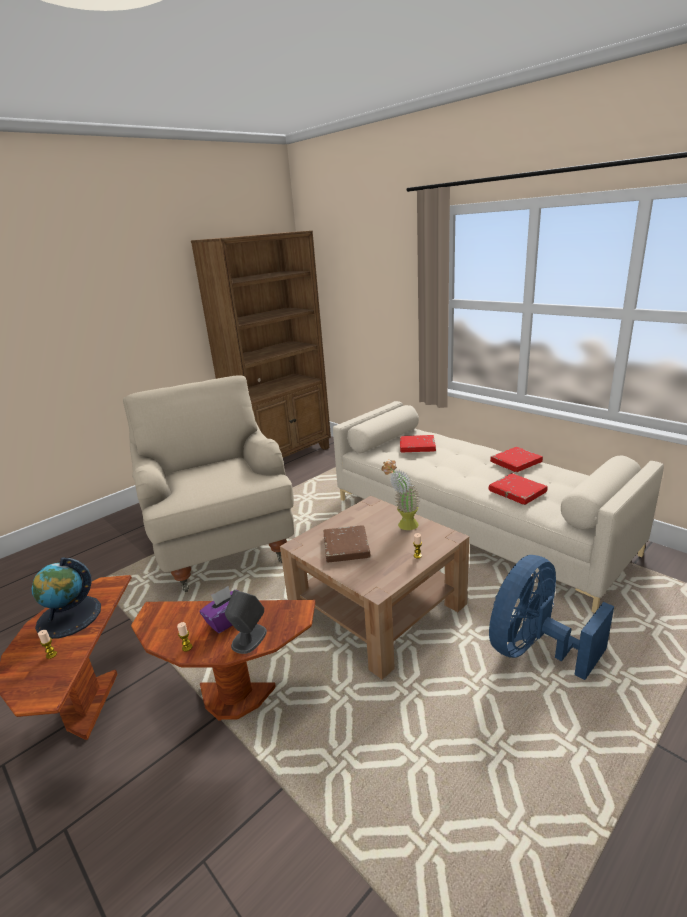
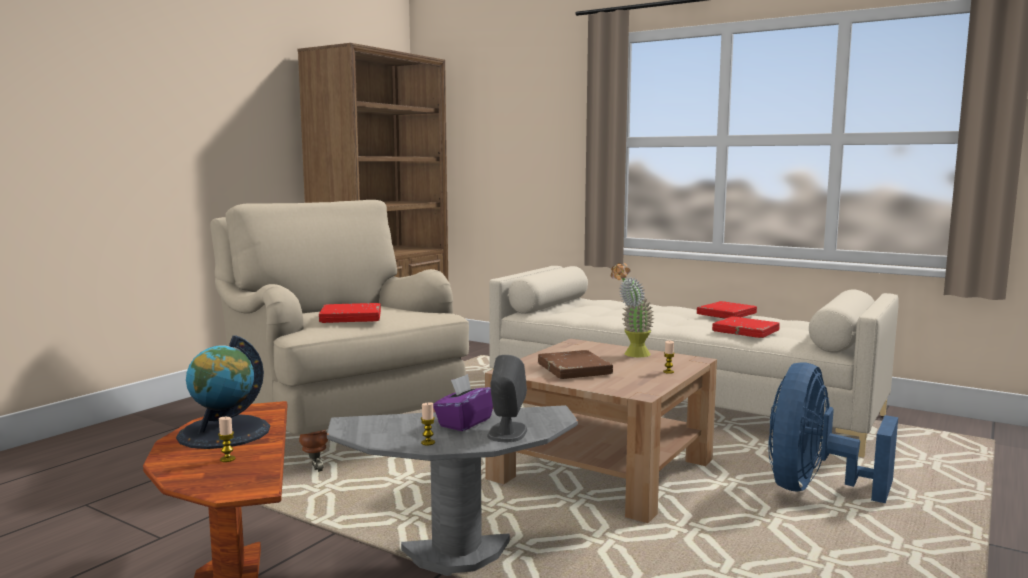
camera: 15 degrees left, 15 degrees down
(234, 698) = (457, 555): brown side table -> grey side table
(417, 446) = (597, 307): red book -> red book (351, 318)

